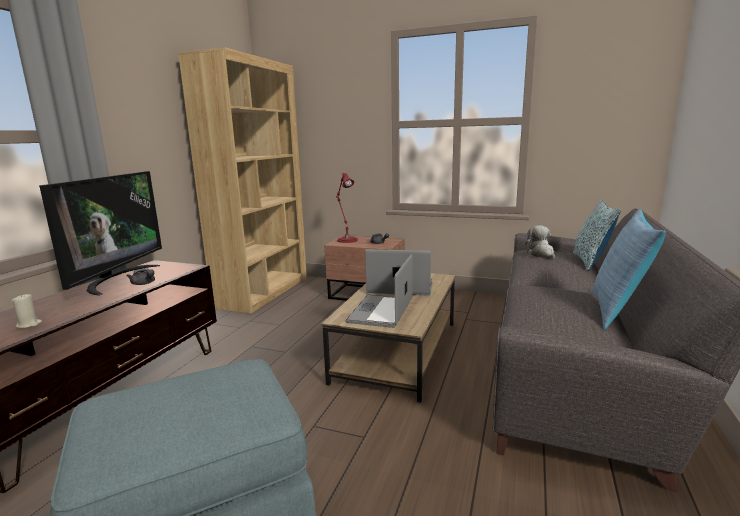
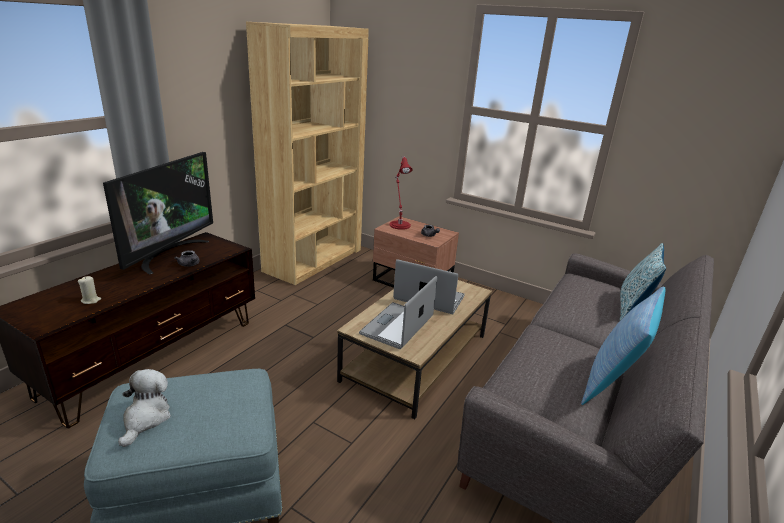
camera: 10 degrees right, 10 degrees up
(541, 255) = (583, 289): plush toy -> plush toy (146, 418)

